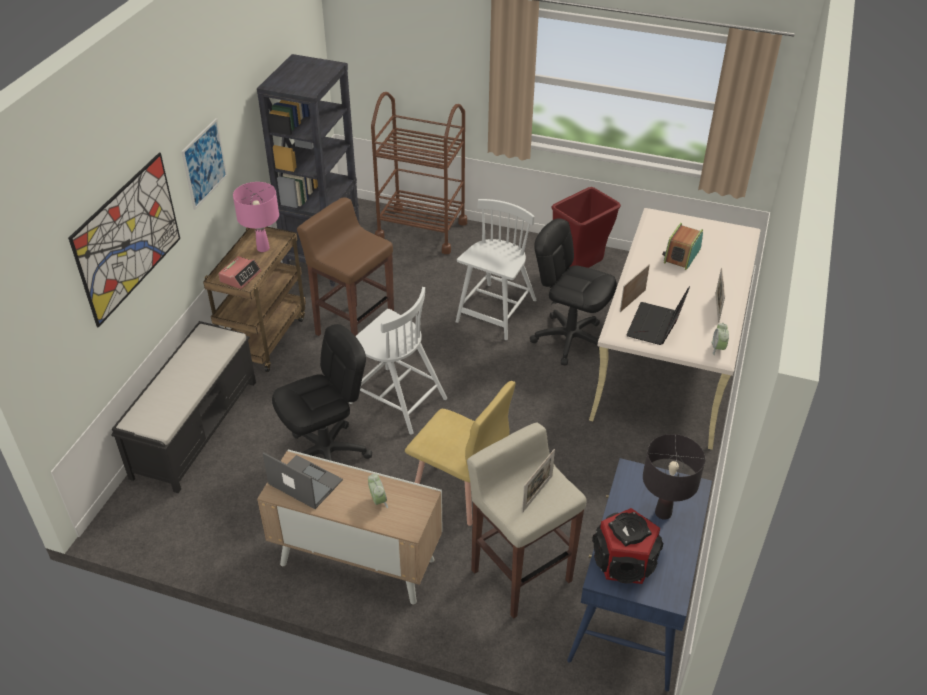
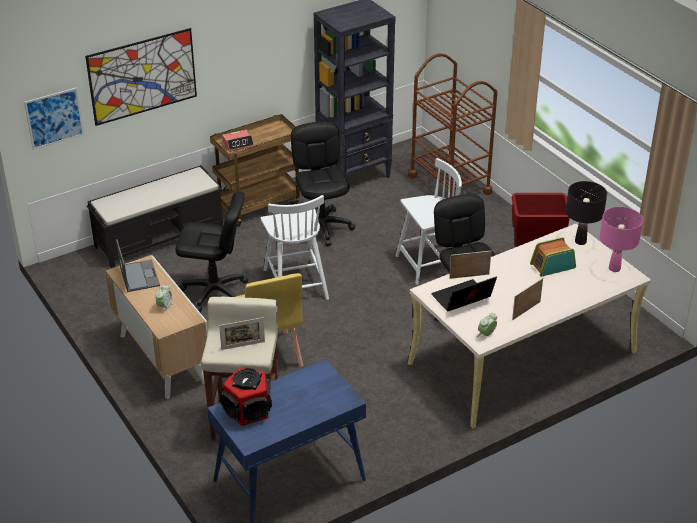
camera: 40 degrees right, 5 degrees down
(204, 163) = (239, 51): picture -> picture (54, 118)
(263, 248) = (272, 133): pink table lamp -> pink table lamp (614, 268)
(354, 329) = (321, 227): brown stool -> black office chair
(663, 513) = (308, 401): black table lamp -> black table lamp (580, 241)

